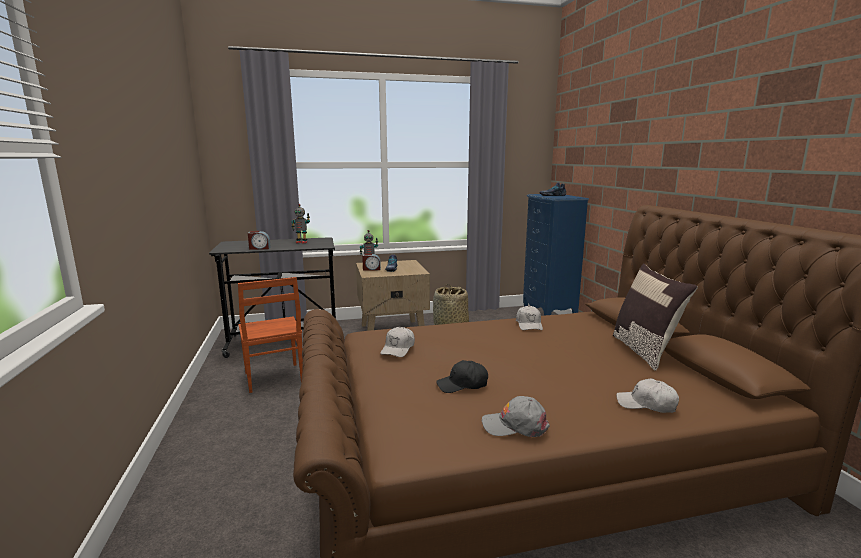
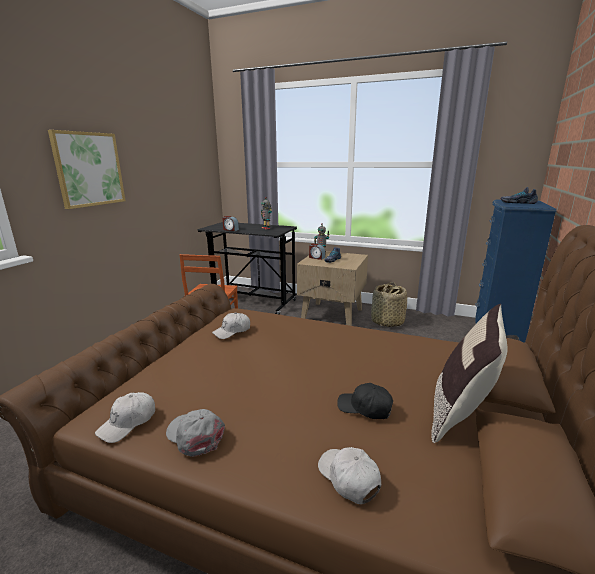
camera: 35 degrees right, 5 degrees up
(122, 171) = (89, 169): none -> picture
(462, 385) = (225, 379): black cap -> black cap (365, 408)
(529, 324) = (380, 341): white cap -> white cap (128, 423)

